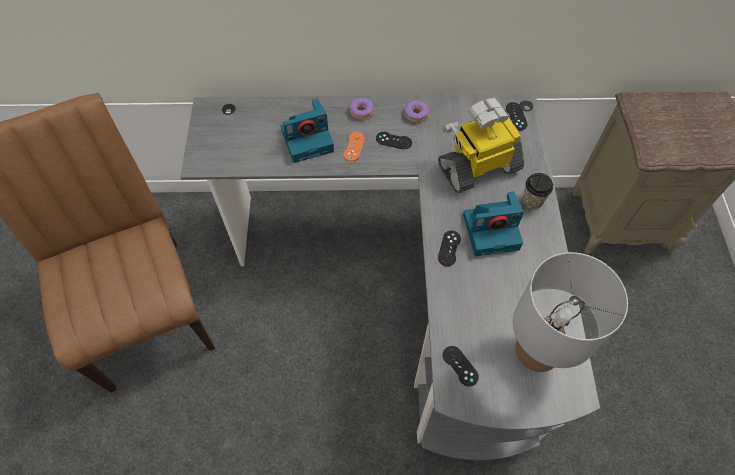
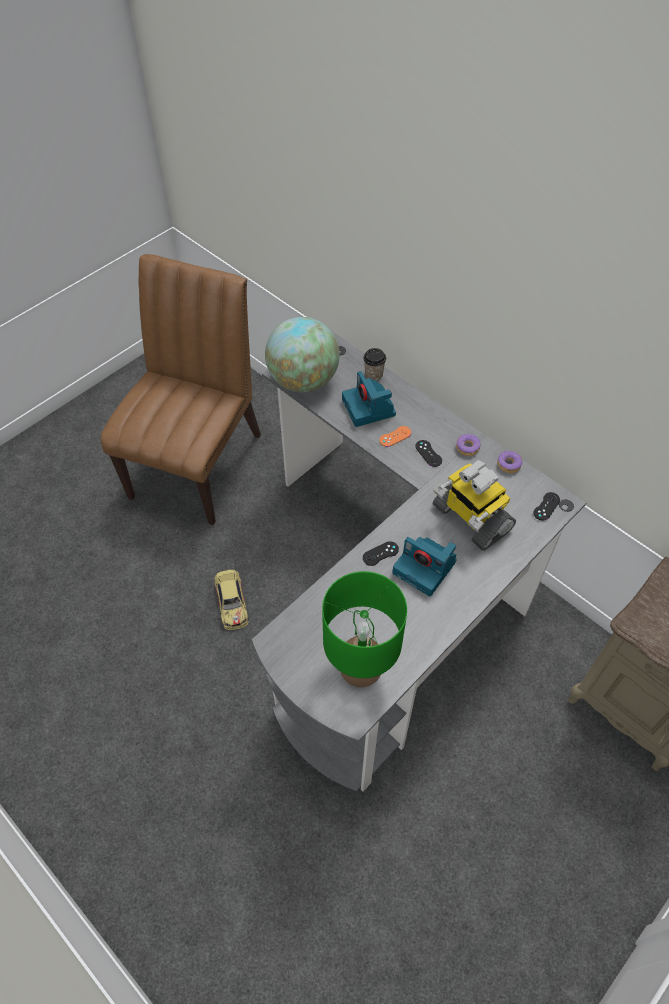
camera: 45 degrees right, 5 degrees down
(226, 156) = (303, 380): none -> globe
(297, 396) = (231, 602): none -> toy car
(308, 139) = (369, 408): camera -> camera turned 45 degrees clockwise
(361, 111) = (428, 416): donut -> donut (508, 464)
(460, 366) = (298, 629): black game controller -> none
(478, 166) = (470, 518): toy robot -> toy robot turned 150 degrees counterclockwise
(532, 201) = (482, 573): cup -> cup (373, 375)
(538, 350) = (361, 667): grey table lamp -> green table lamp

